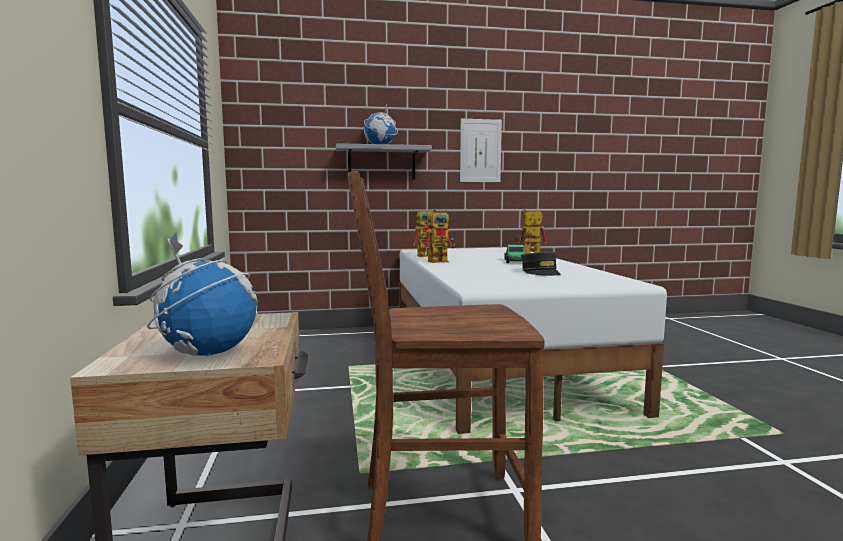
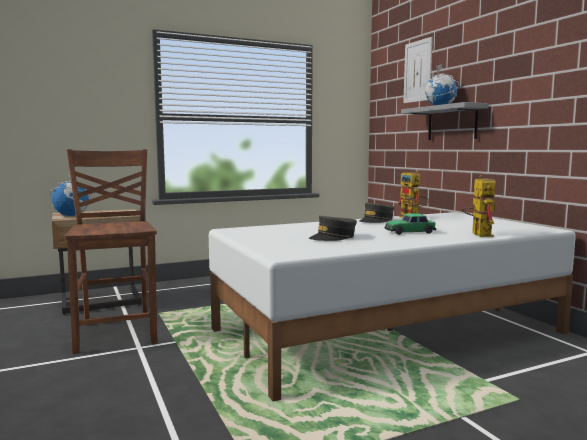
camera: 75 degrees right, 0 degrees up
(440, 261) = (376, 220): toy robot -> grey cap
(480, 150) = (544, 99): picture -> picture (417, 71)

